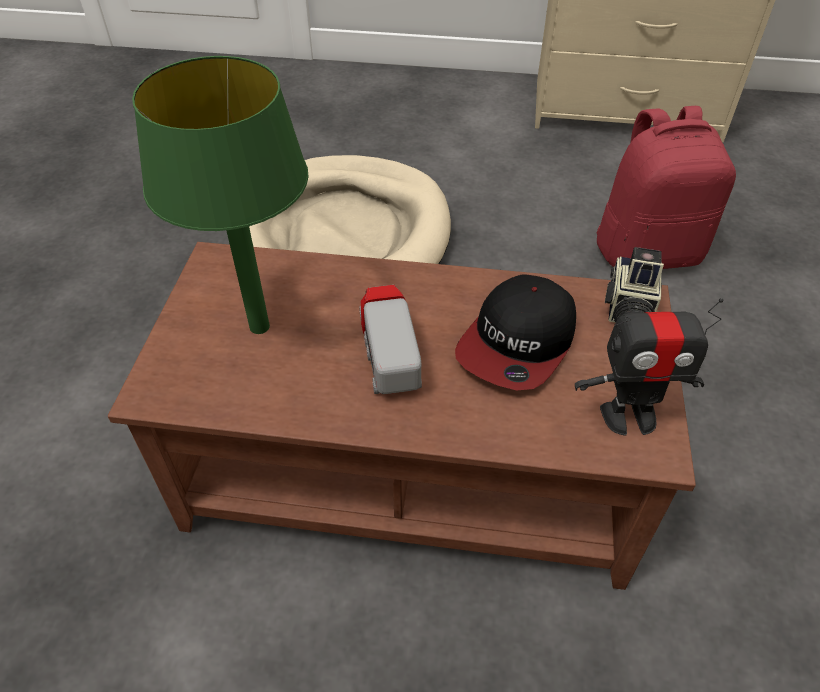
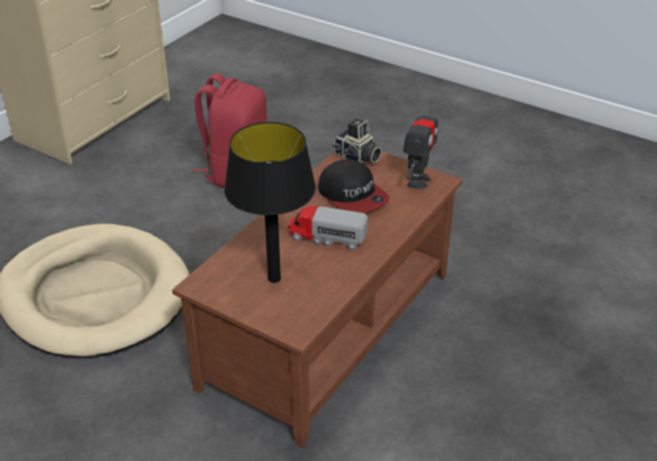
camera: 65 degrees left, 10 degrees down
(260, 327) = (274, 278): green table lamp -> black table lamp

